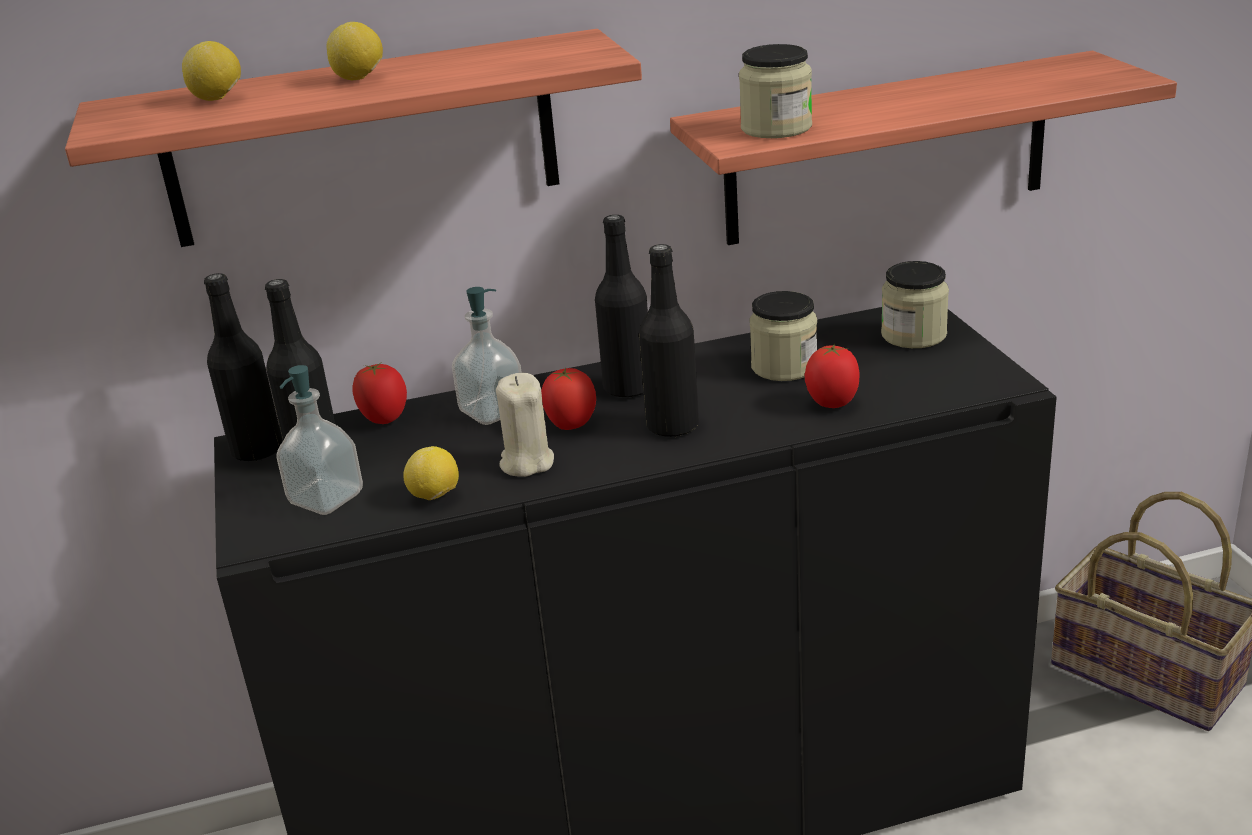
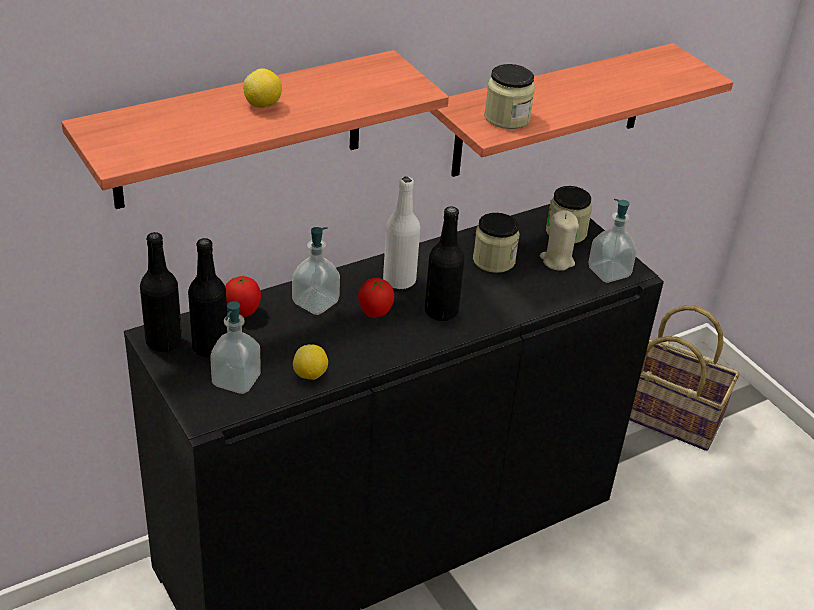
camera: 20 degrees left, 10 degrees up
(218, 99) = (173, 124): lemon -> none
(526, 462) = (358, 345): beige candle -> beige candle (557, 261)
(628, 388) = (399, 280): black bottle -> white bottle
(832, 404) = (535, 291): tomato -> none
(964, 383) = (609, 272): none -> soap dispenser

